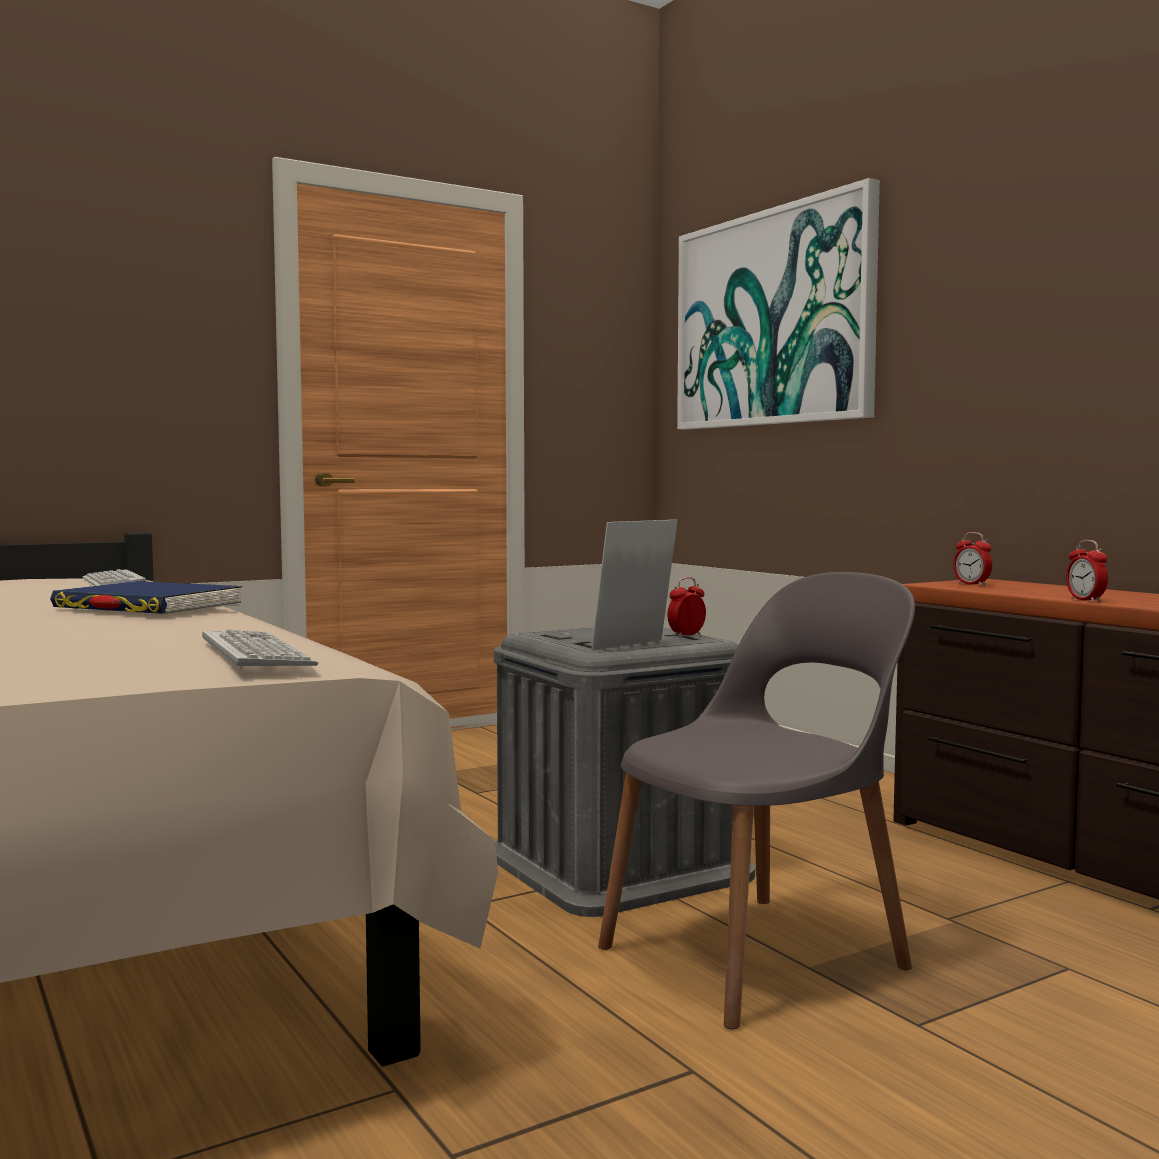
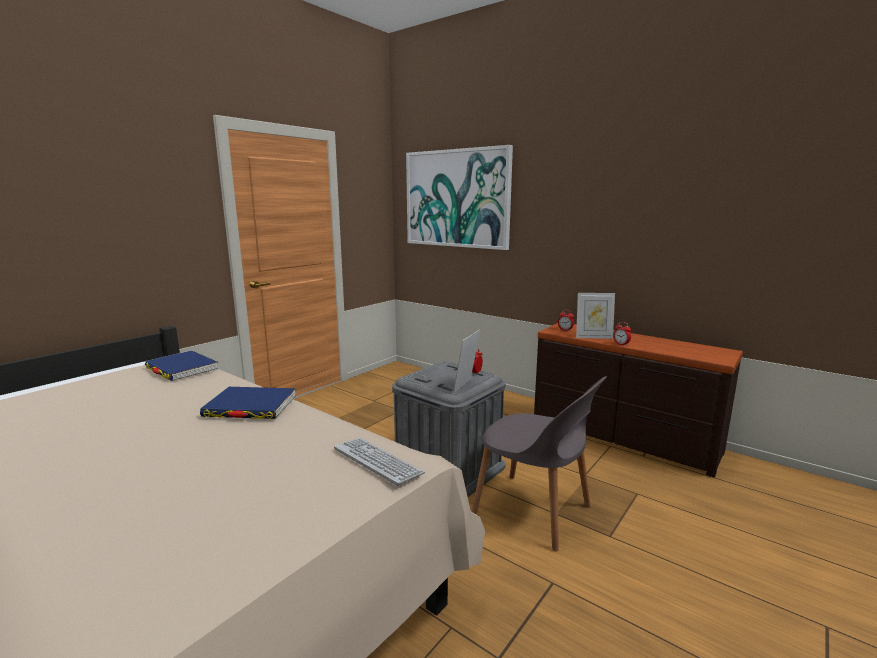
camera: 20 degrees left, 10 degrees up
(113, 581) = (182, 369): keyboard -> blue book
(759, 955) = (535, 511): grey chair -> grey chair turned 90 degrees clockwise
(1028, 592) = (593, 337): none -> picture frame

